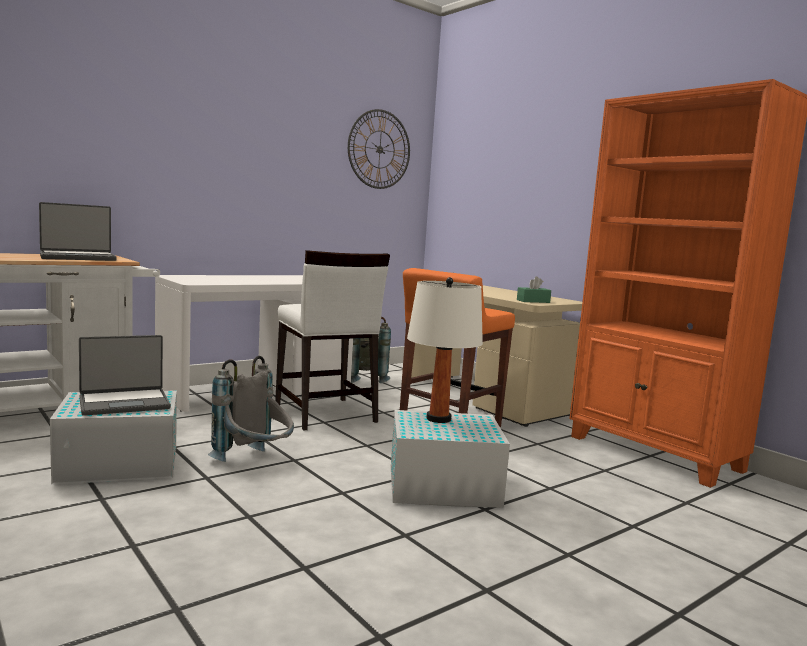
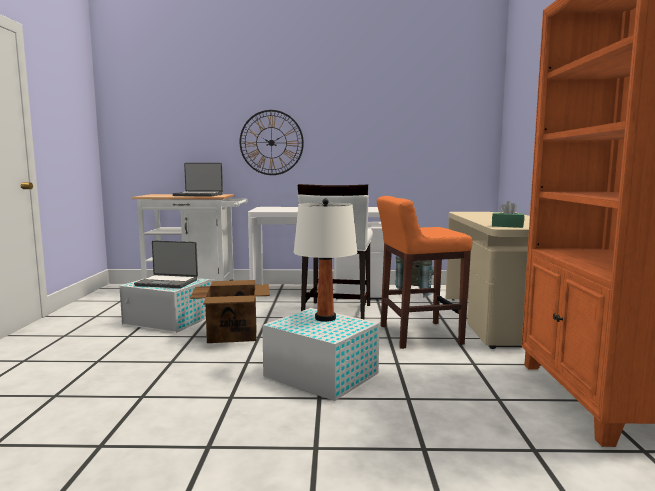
camera: 40 degrees right, 0 degrees up
(255, 463) = (233, 334): grey backpack -> cardboard box
(379, 149) = (443, 99): wall clock -> wall clock (271, 142)

